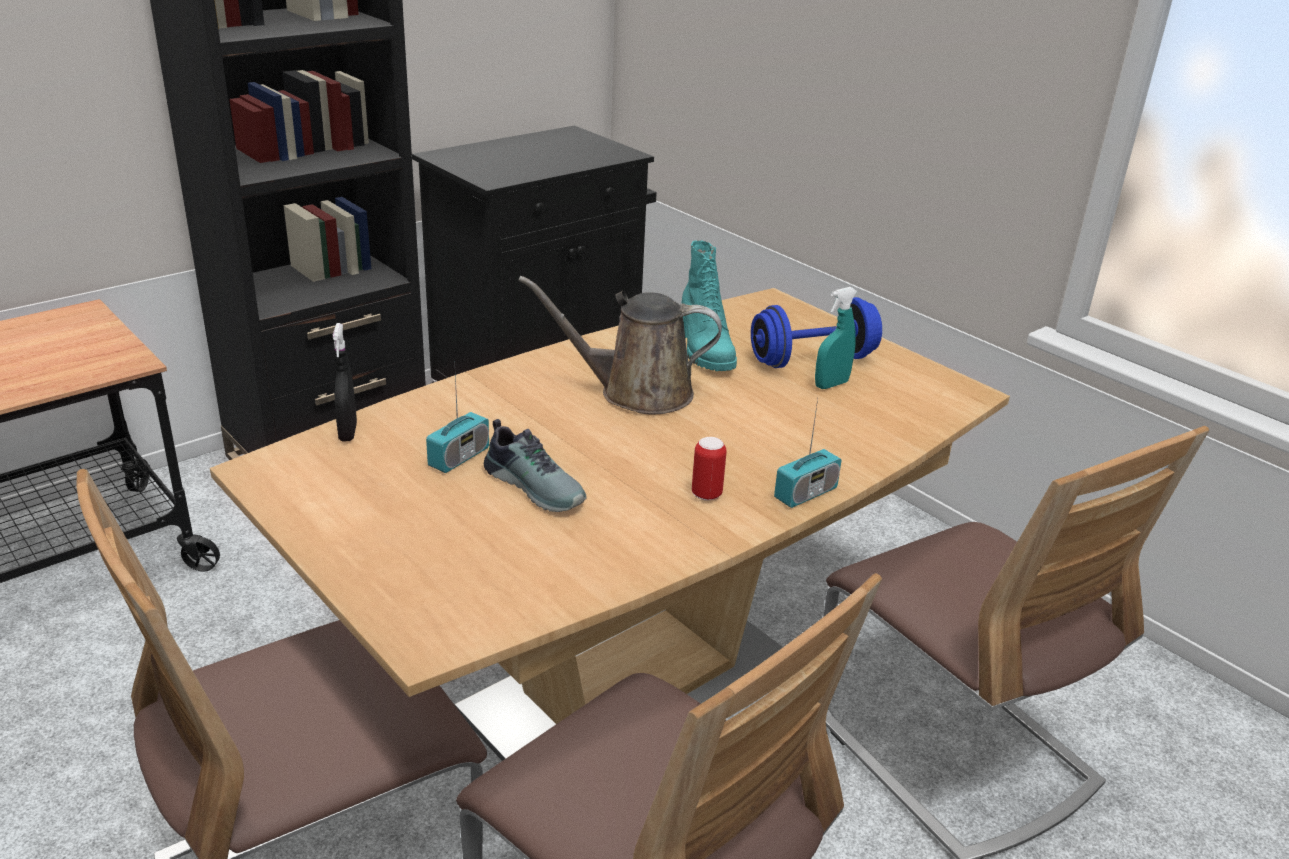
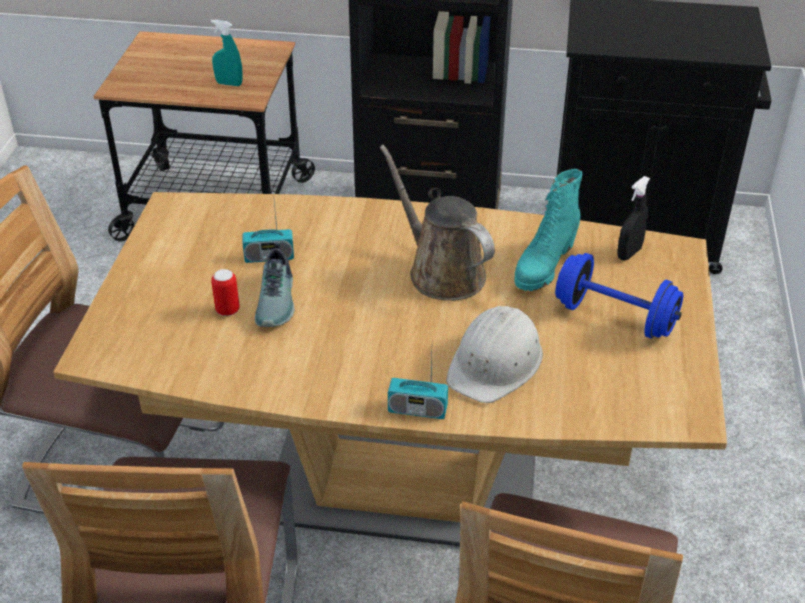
camera: 50 degrees right, 10 degrees up
(348, 432) = (242, 206): black spray bottle -> black spray bottle (629, 253)
(706, 494) = (358, 369): can -> can (227, 310)
(795, 430) = (496, 362): none -> white hard hat
(831, 384) = (590, 345): turquoise spray bottle -> turquoise spray bottle (229, 84)

